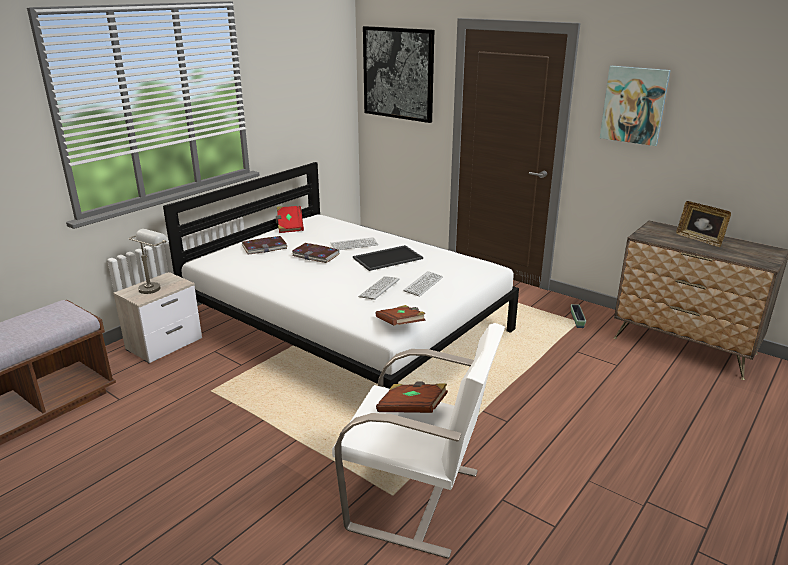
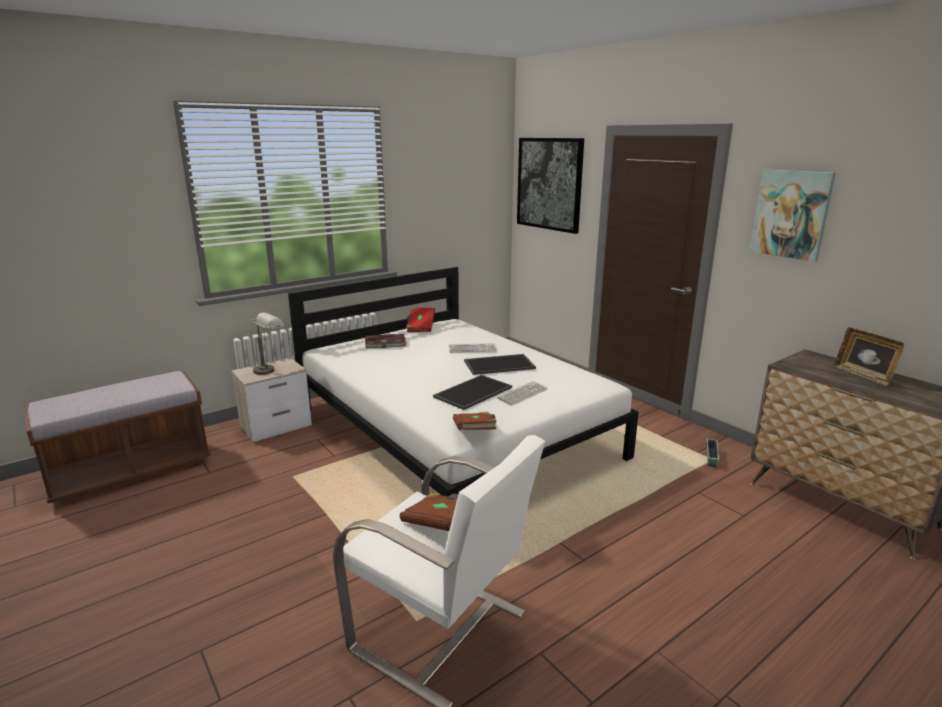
camera: 15 degrees right, 5 degrees down
(316, 255) = (429, 354): book -> none
(379, 288) = (473, 393): keyboard -> tray

